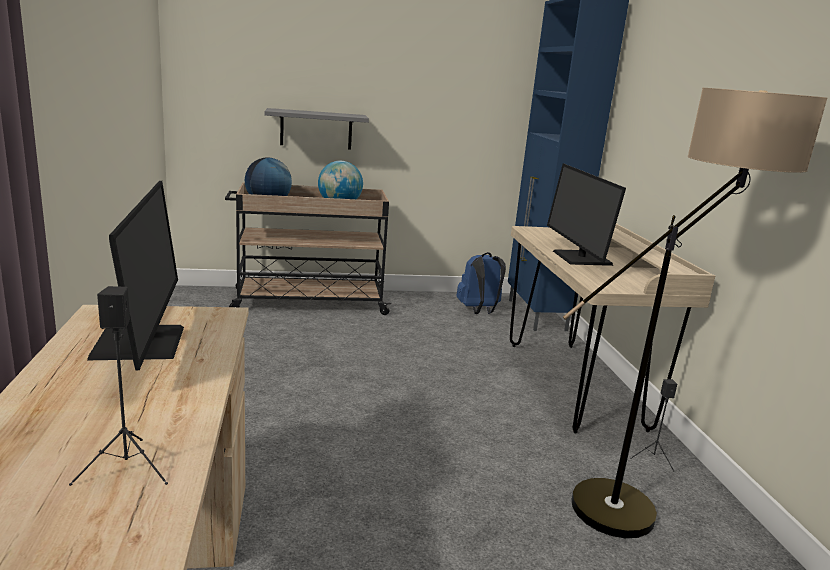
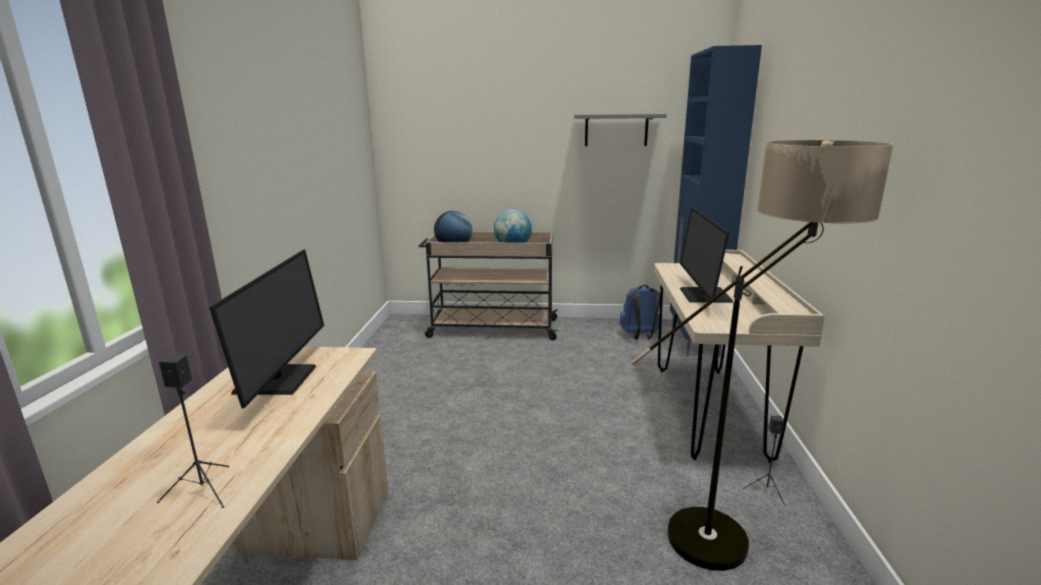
camera: 15 degrees right, 0 degrees up
(316, 129) = (495, 184): grey shelf -> grey shelf (616, 130)

